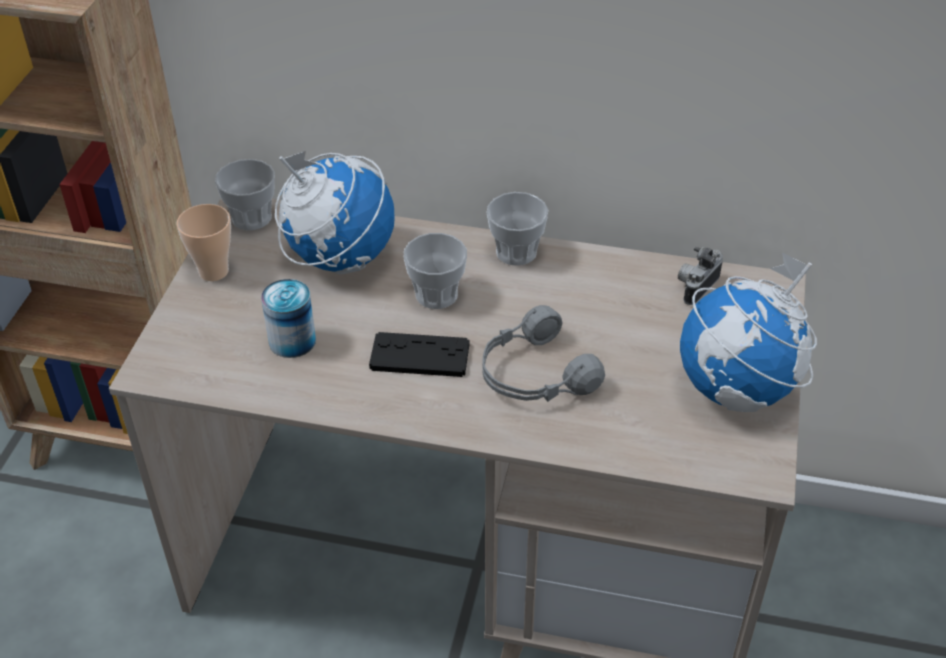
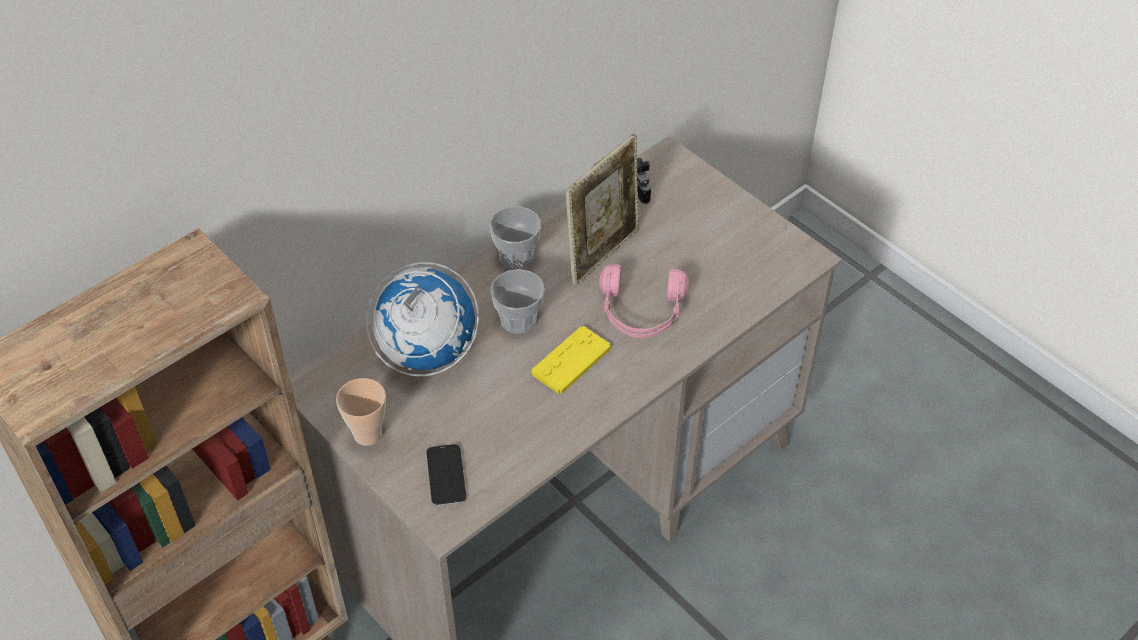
camera: 55 degrees left, 5 degrees up
(205, 344) = (446, 476): none -> phone
(251, 218) = (326, 382): cup -> none
(292, 341) = (491, 423): can -> none
(420, 356) = (571, 361): black game controller -> yellow game controller
(533, 375) = (641, 313): grey headphones -> pink headphones
(583, 308) = (603, 254): none -> picture frame
(738, 389) = (737, 226): globe -> none

